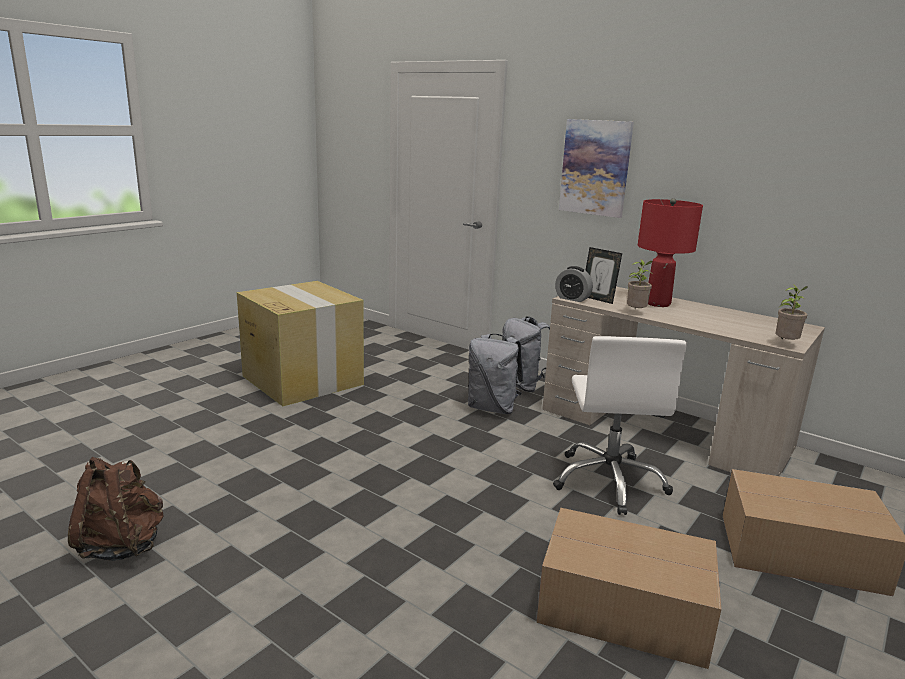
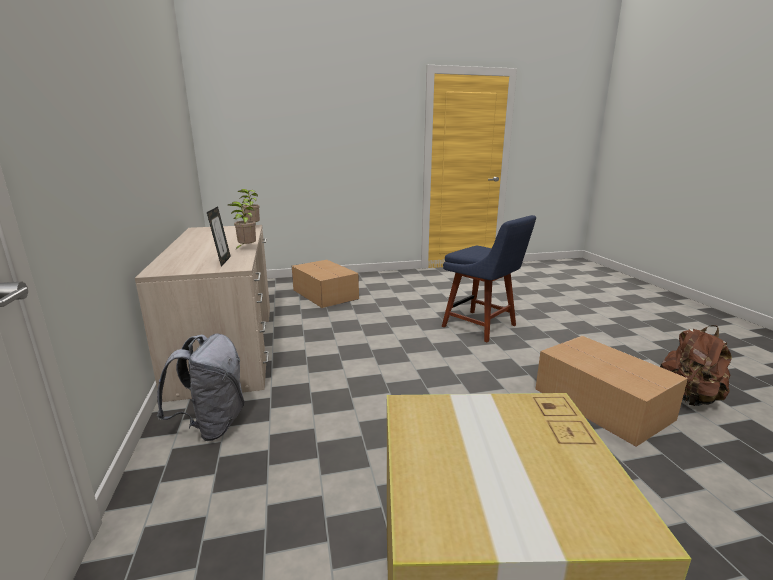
camera: 140 degrees left, 0 degrees up
(452, 582) = (482, 327): none -> blue chair
(492, 408) = (300, 409): grey backpack -> none
(572, 298) = (239, 265): alarm clock -> none
(595, 167) = (92, 121): picture -> none
(609, 481) = (338, 332): white office chair -> none
(621, 606) = (422, 304): cardboard box -> cardboard box (603, 405)
(658, 304) = (200, 250): red table lamp -> none

